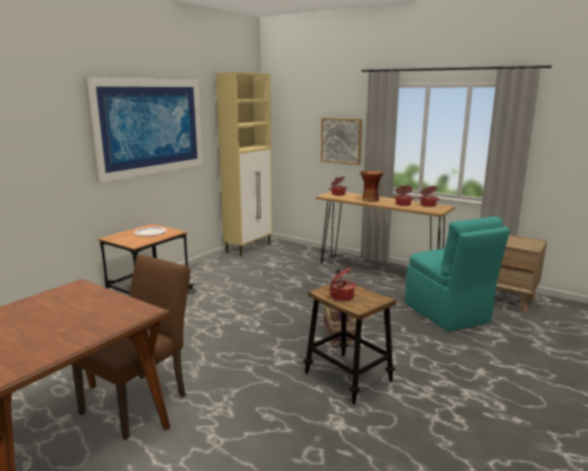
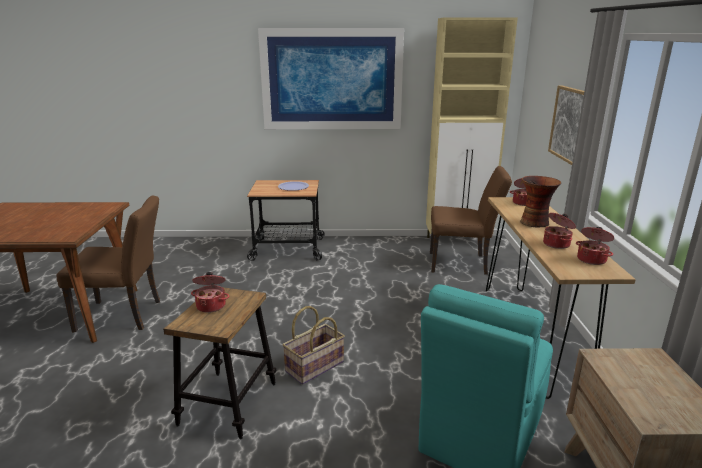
camera: 55 degrees right, 5 degrees up
(280, 257) = (463, 263): none -> brown chair

